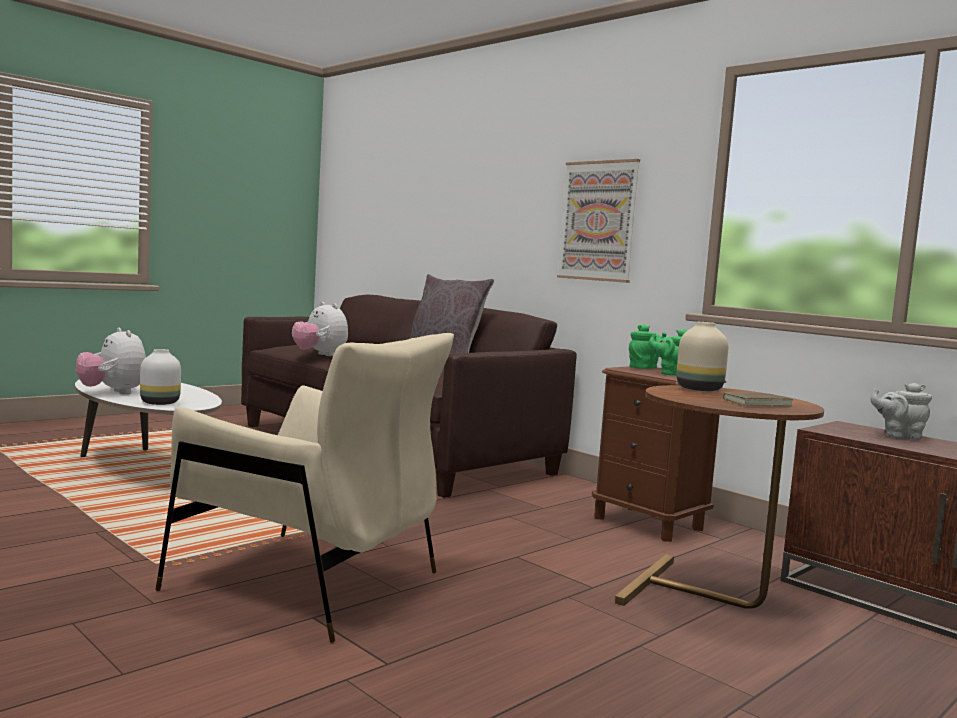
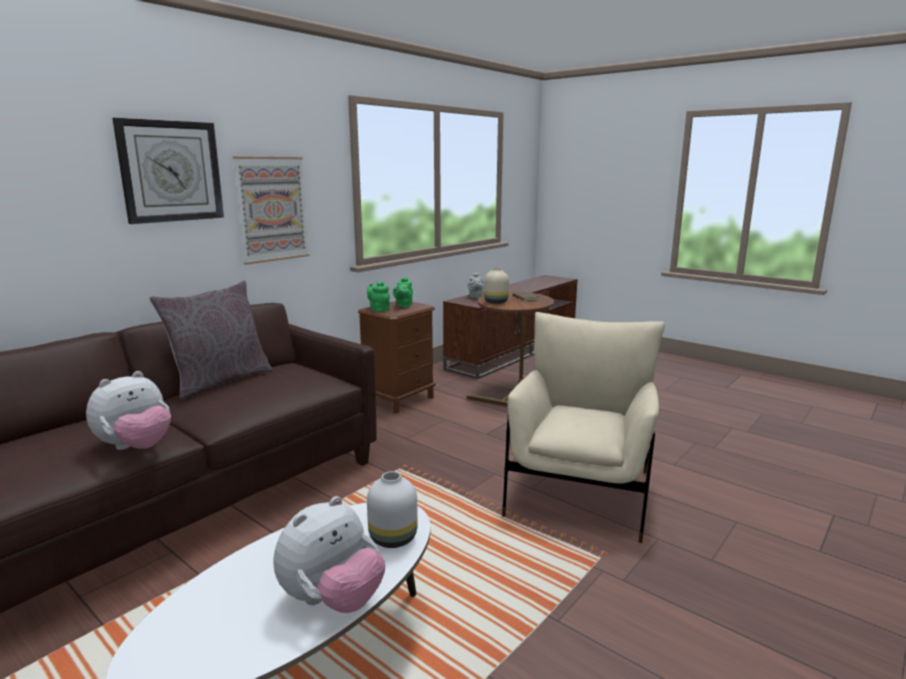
camera: 95 degrees left, 10 degrees up
(518, 180) = (171, 171): none -> wall clock

